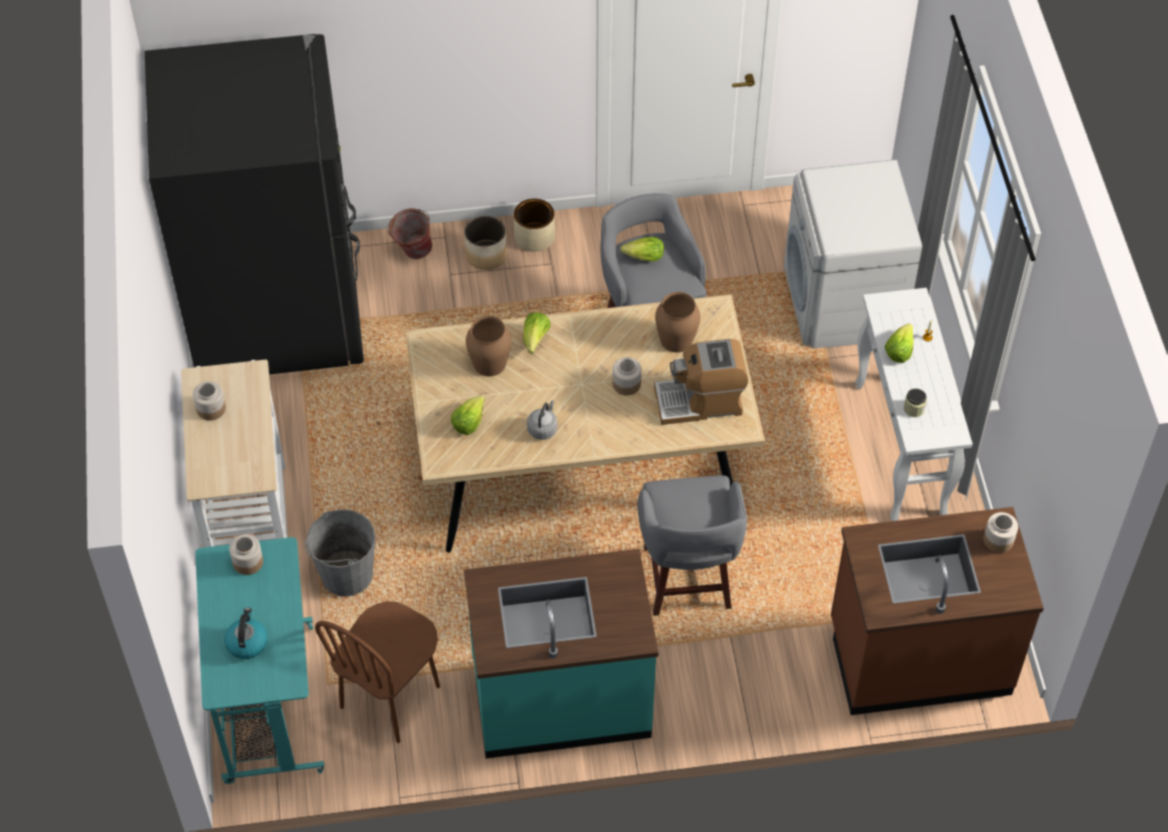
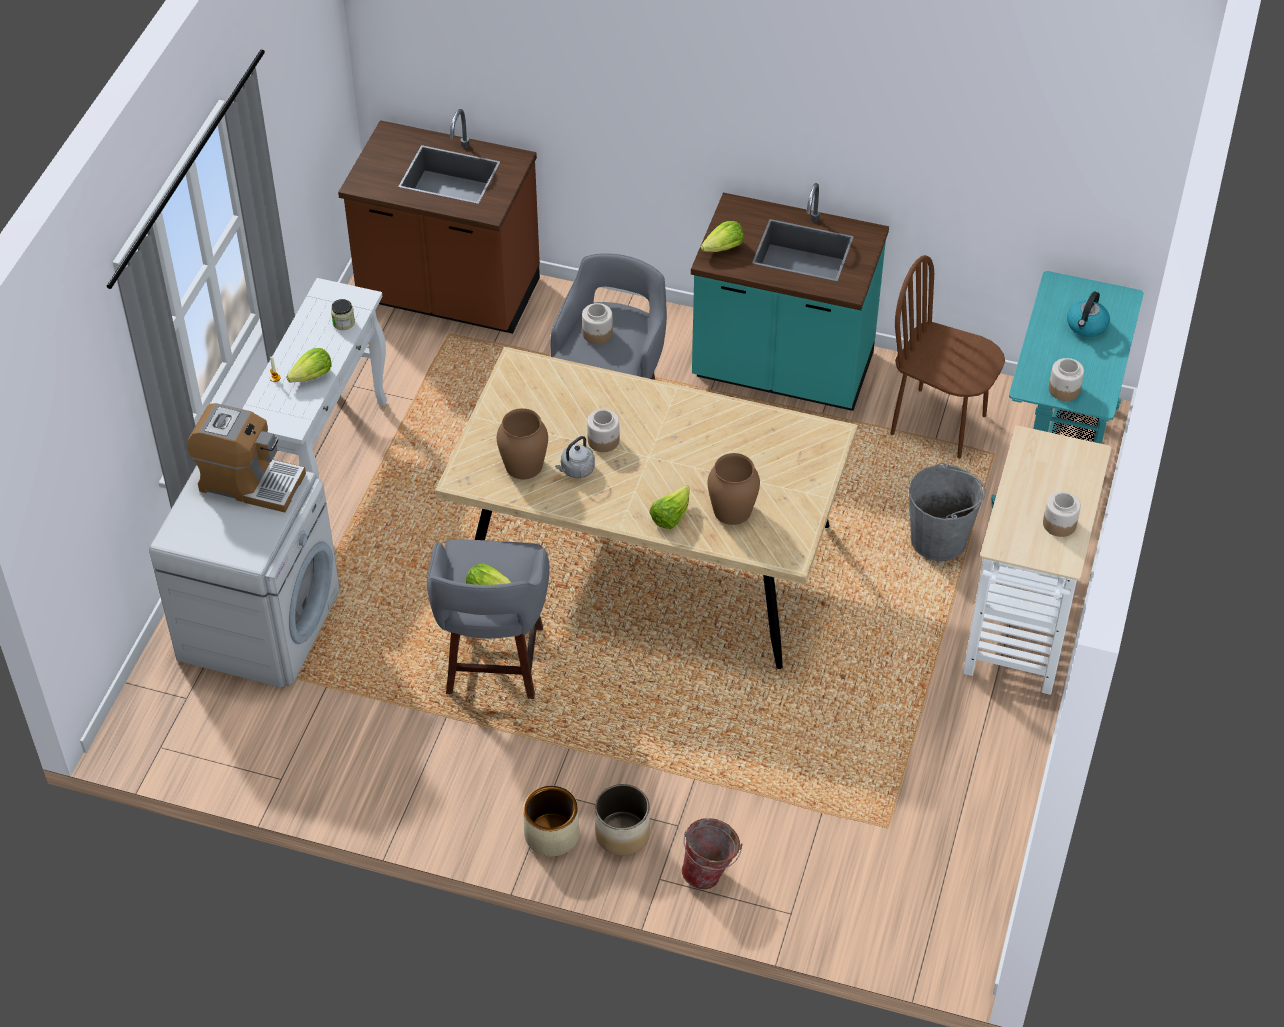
camera: 155 degrees left, 5 degrees down
(276, 313) = (909, 855): black fridge -> none
(390, 697) = (938, 424): brown chair -> brown chair turned 120 degrees counterclockwise
(468, 421) = (784, 461): lettuce -> lettuce (723, 248)
(543, 428) = (712, 429): grey kettle -> grey kettle (576, 470)
(700, 401) = (541, 400): coffee machine -> coffee machine (250, 482)
(998, 540) = (373, 173): jar -> jar (597, 334)

